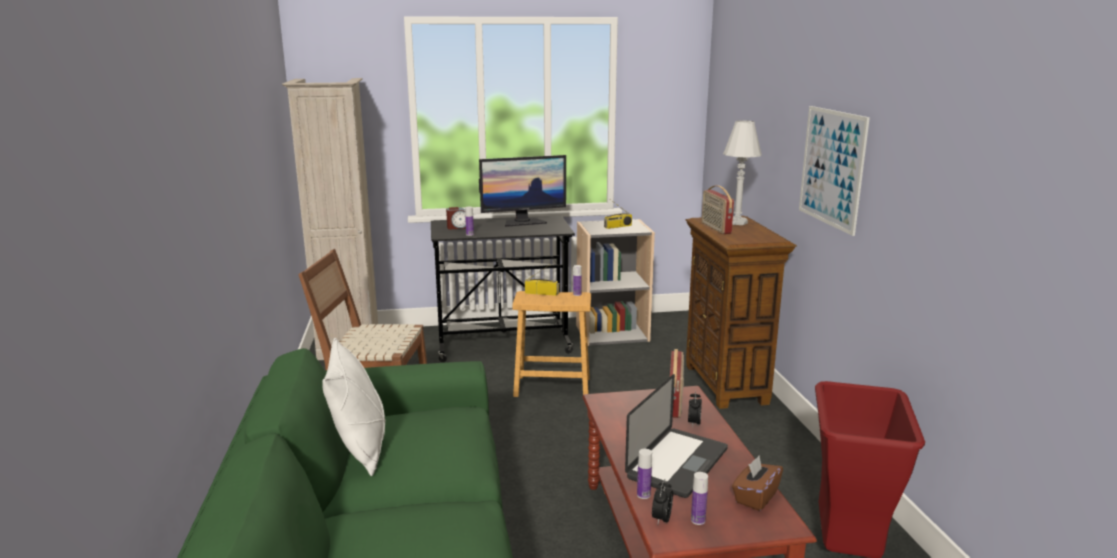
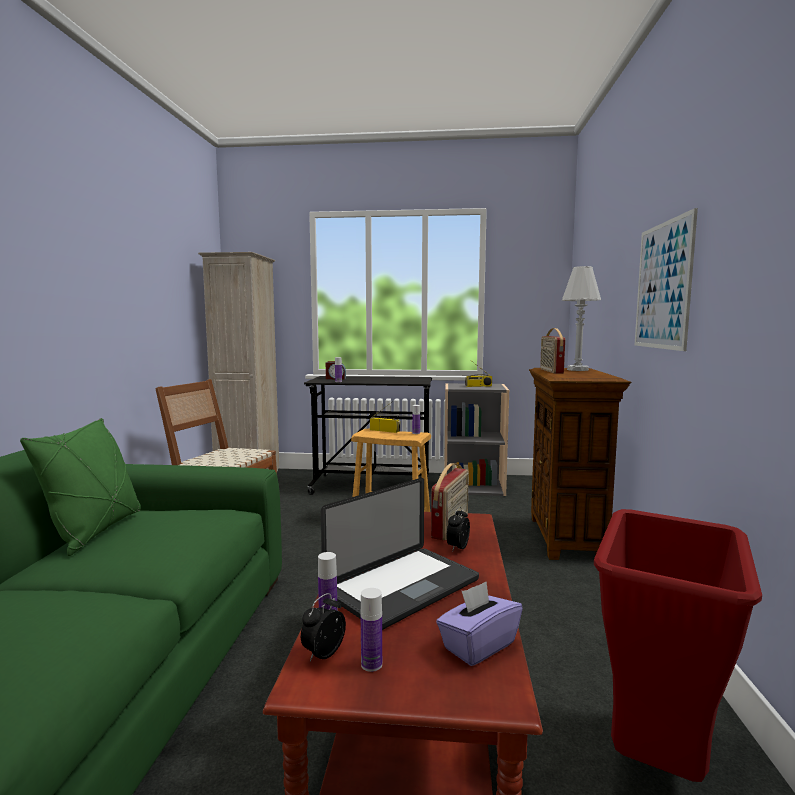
camera: 15 degrees right, 10 degrees down
(361, 448) = (95, 531): white pillow -> green pillow
(523, 222) = (393, 378): monitor -> none
(755, 497) = (478, 645): brown tissue box -> purple tissue box

